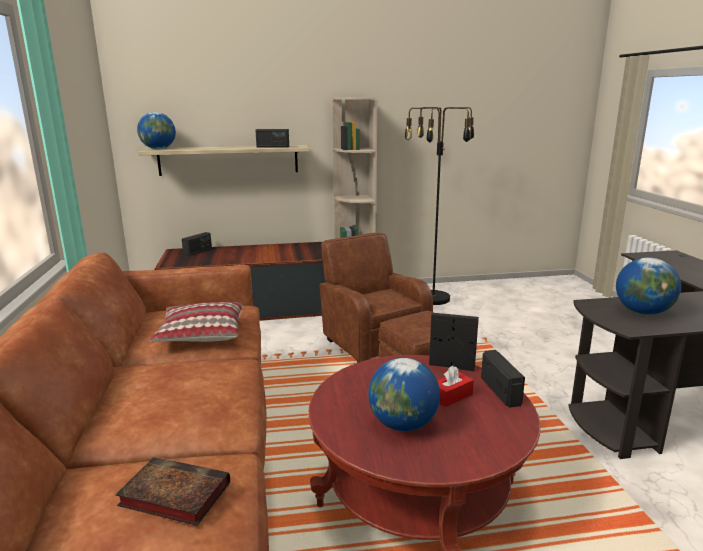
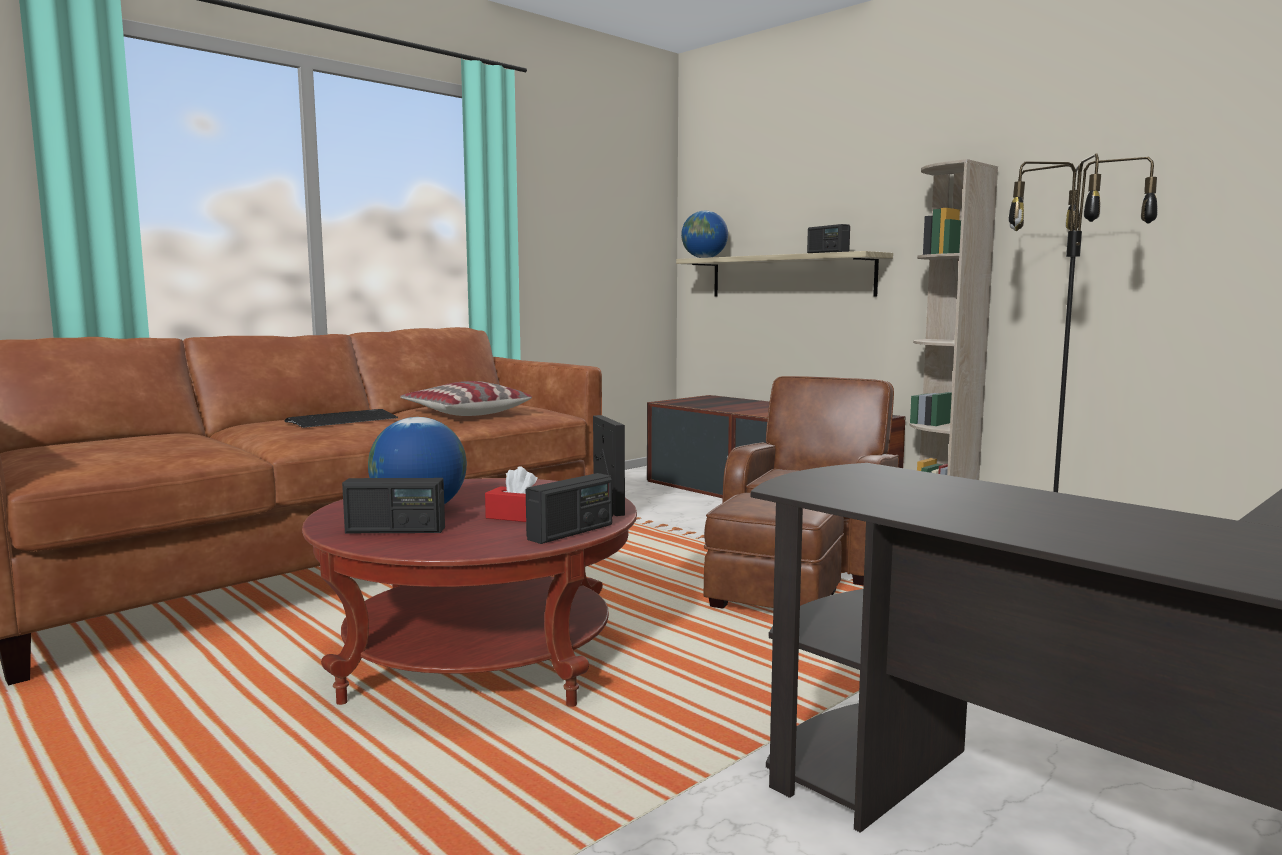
camera: 55 degrees right, 10 degrees down
(164, 385) = (343, 421): none -> keyboard
(172, 495) = (171, 447): book -> none
(198, 251) = (728, 400): radio -> radio (395, 530)
(643, 312) = (909, 490): globe -> none

